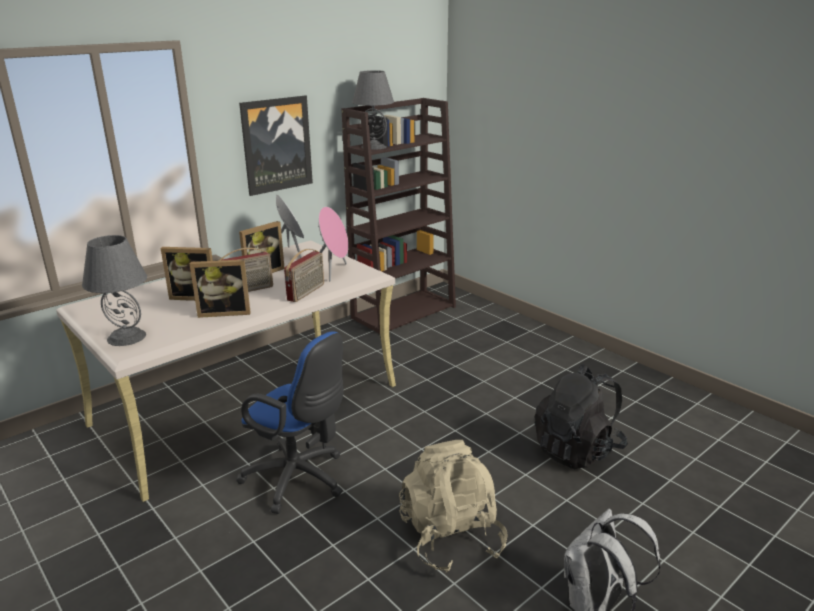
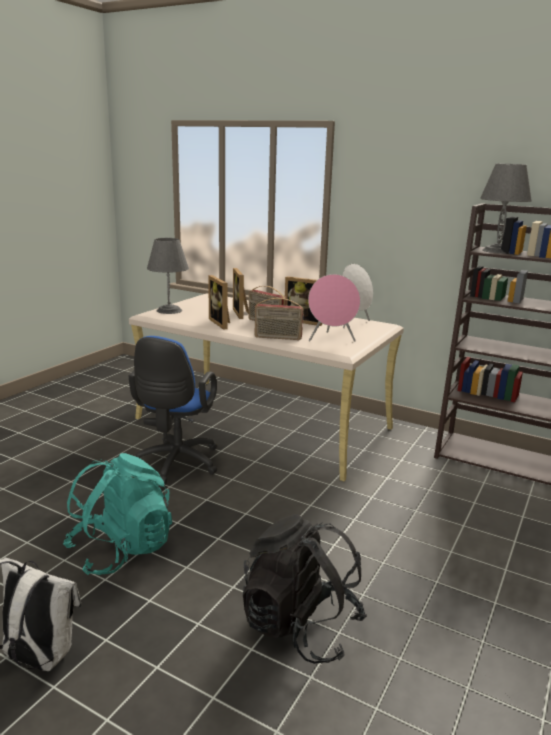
camera: 70 degrees right, 5 degrees down
(276, 145) = (404, 226): picture -> none
(451, 537) = (121, 550): beige backpack -> turquoise backpack

